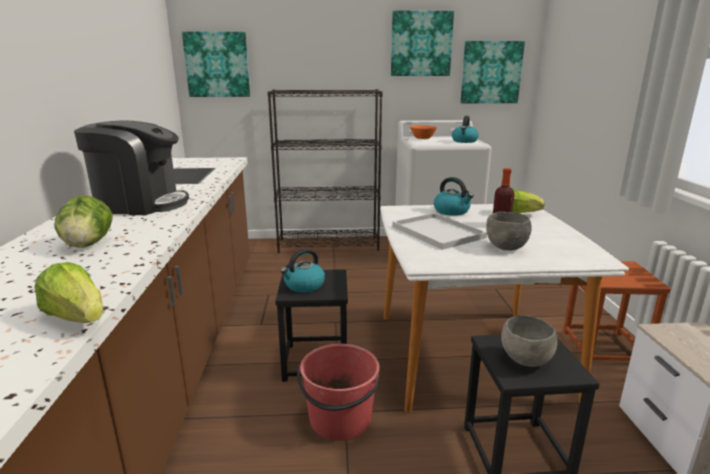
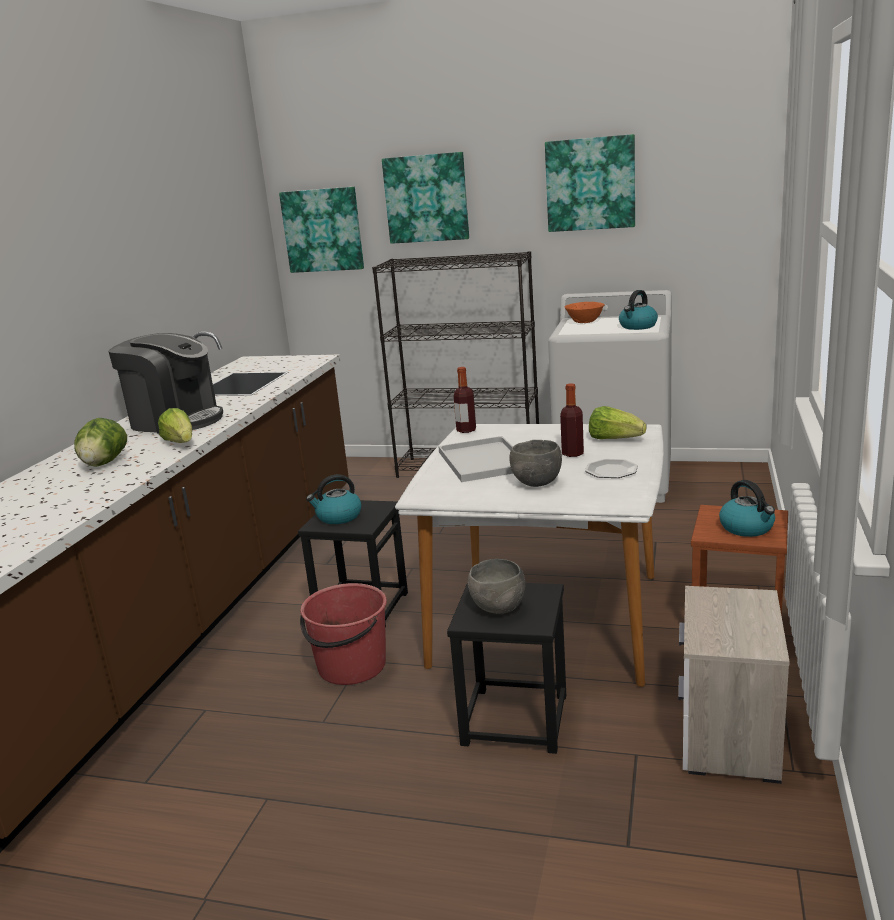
camera: 20 degrees right, 0 degrees up
(77, 317) = (61, 523): lettuce -> lettuce (180, 443)
(393, 210) = (466, 430): none -> bottle
(452, 211) = (535, 434): kettle -> kettle (747, 528)
(491, 72) = (701, 217): picture -> picture (426, 198)
(549, 236) = (611, 471): none -> plate

